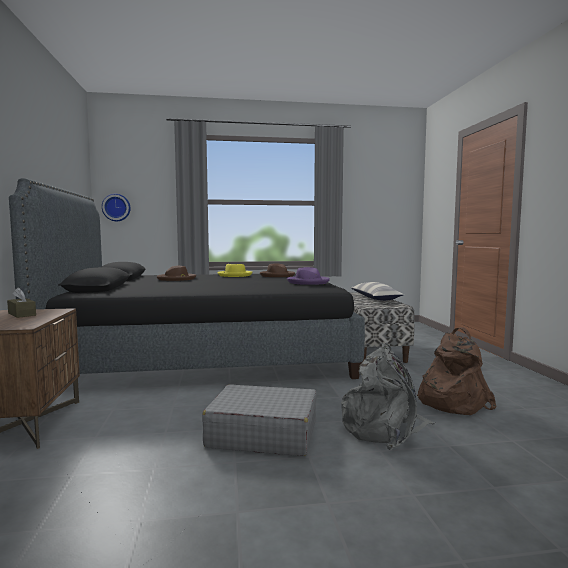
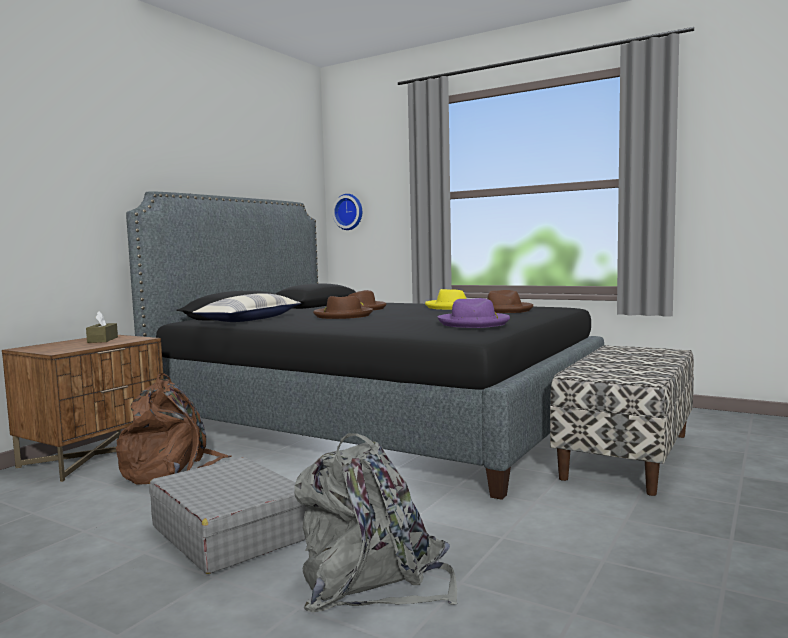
camera: 40 degrees right, 0 degrees up
(194, 283) = (343, 315): none -> brown hat
(375, 298) = (648, 362): pillow -> pillow (250, 320)
(450, 401) = (574, 582): brown backpack -> brown backpack (172, 470)

